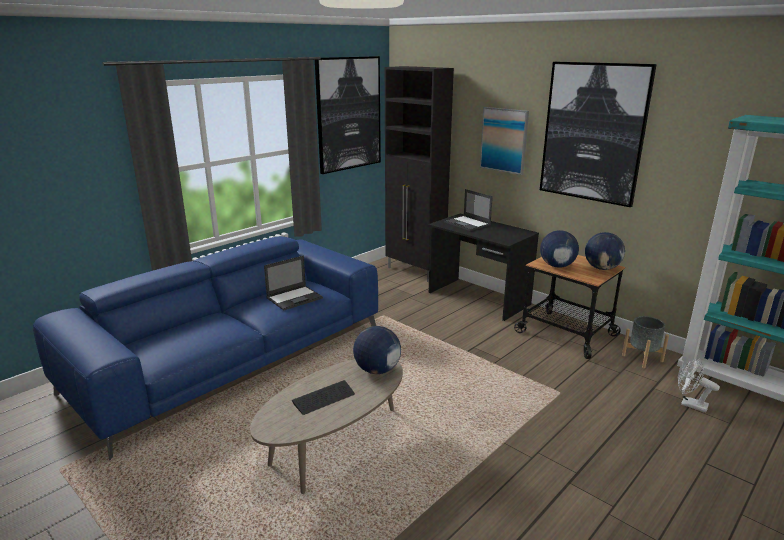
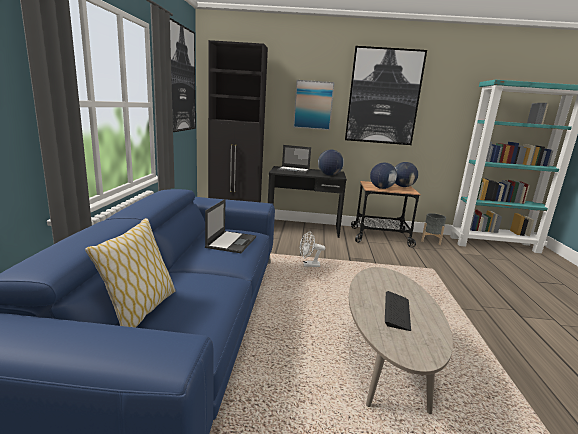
camera: 40 degrees left, 5 degrees down
(160, 333) = (140, 310): none -> pillow
(377, 370) = (386, 278): globe -> globe (329, 175)
(689, 404) = (484, 256): white fan -> white fan (308, 265)

